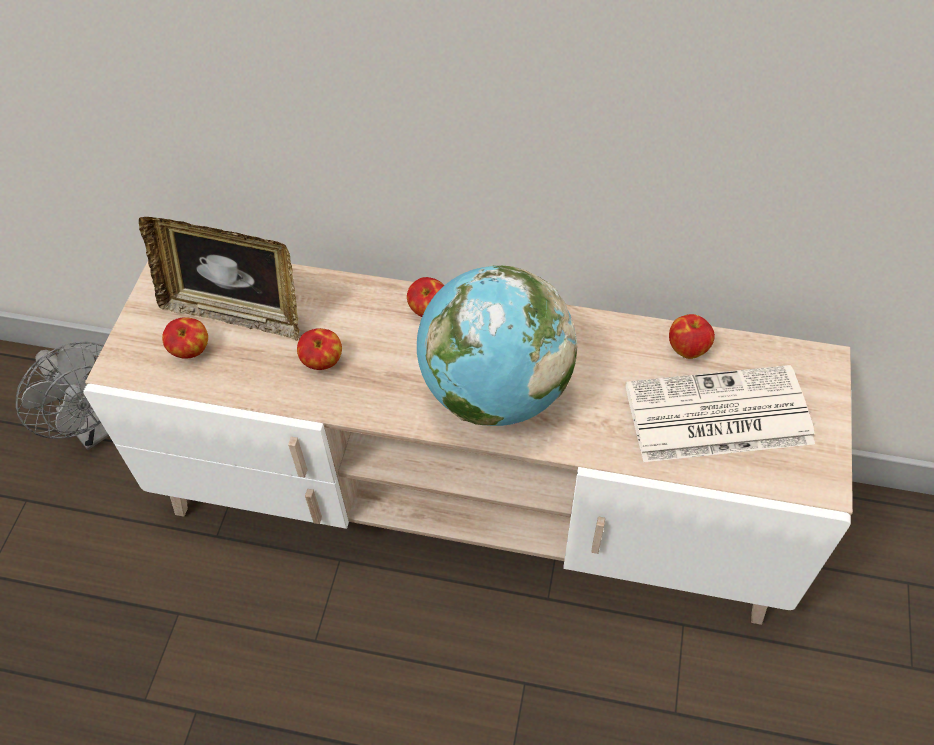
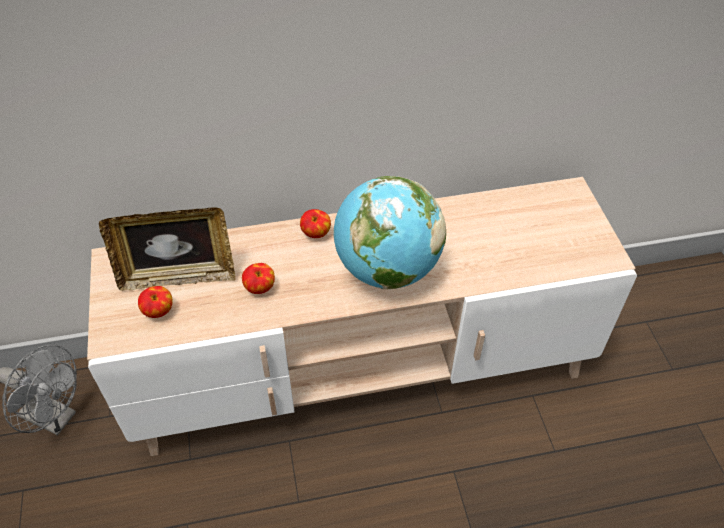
camera: 25 degrees left, 5 degrees down
(688, 348) = (491, 206): apple -> none
(715, 416) = (529, 240): newspaper -> none

